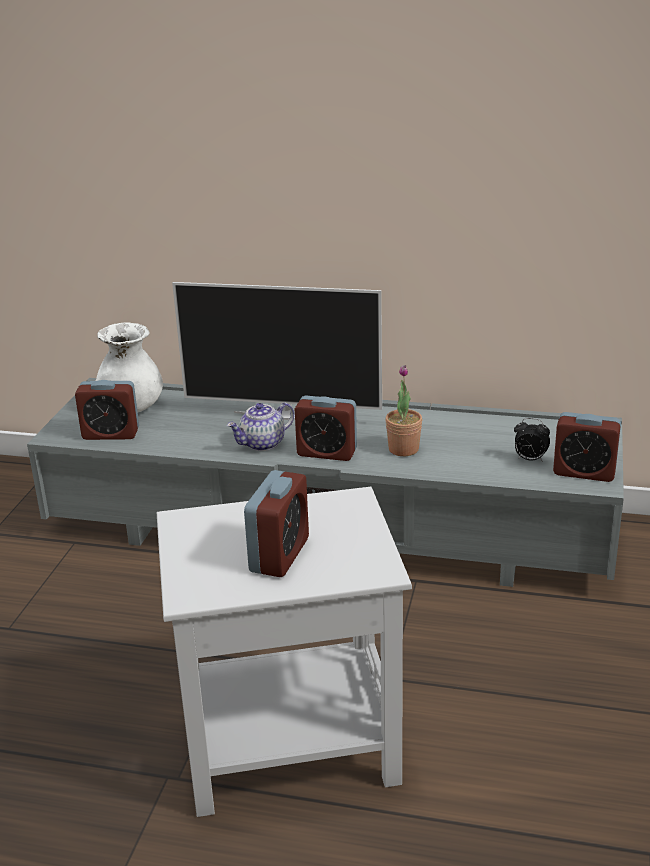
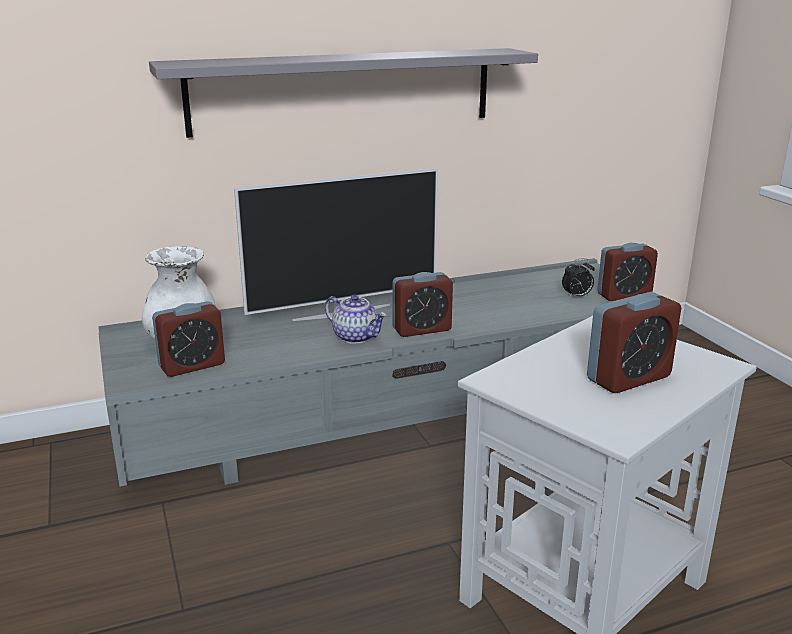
camera: 35 degrees left, 5 degrees down
(262, 444) = (356, 337): teapot -> teapot turned 75 degrees counterclockwise
(279, 555) = (628, 378): alarm clock -> alarm clock turned 75 degrees clockwise
(313, 195) = (343, 91): none -> grey shelf
(403, 449) = (478, 312): potted plant -> none

